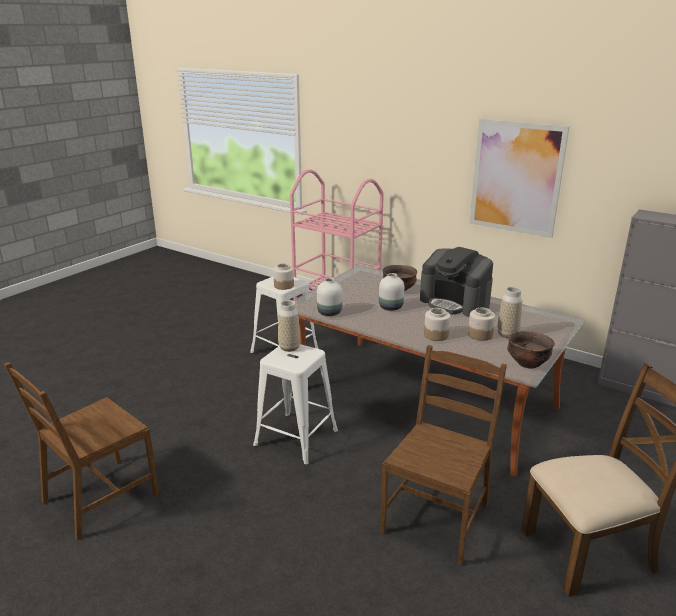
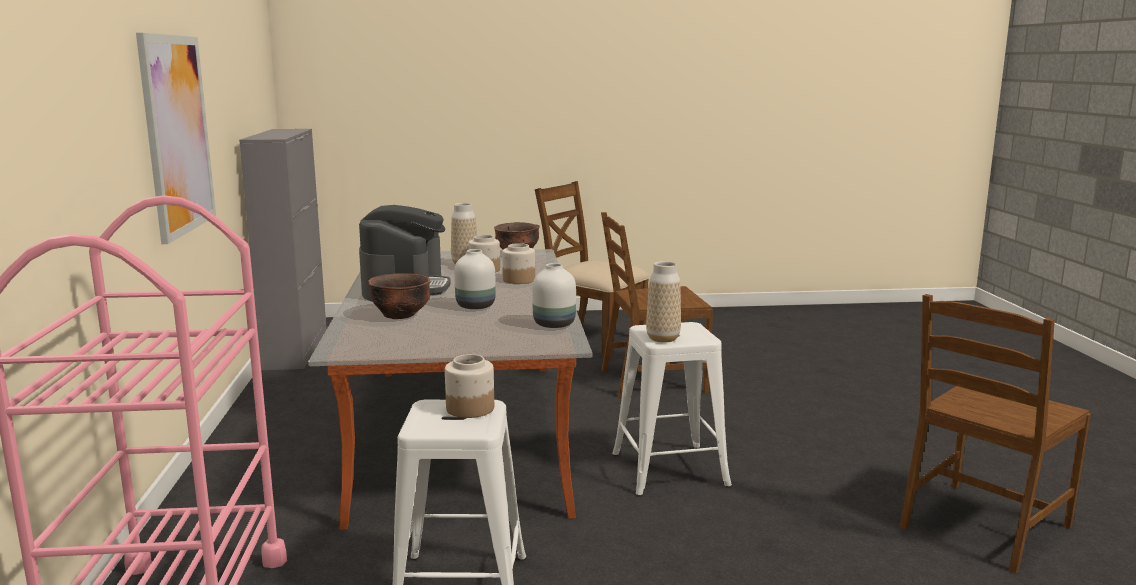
camera: 130 degrees left, 10 degrees down
(99, 498) = (983, 526): brown chair -> brown chair turned 135 degrees clockwise

